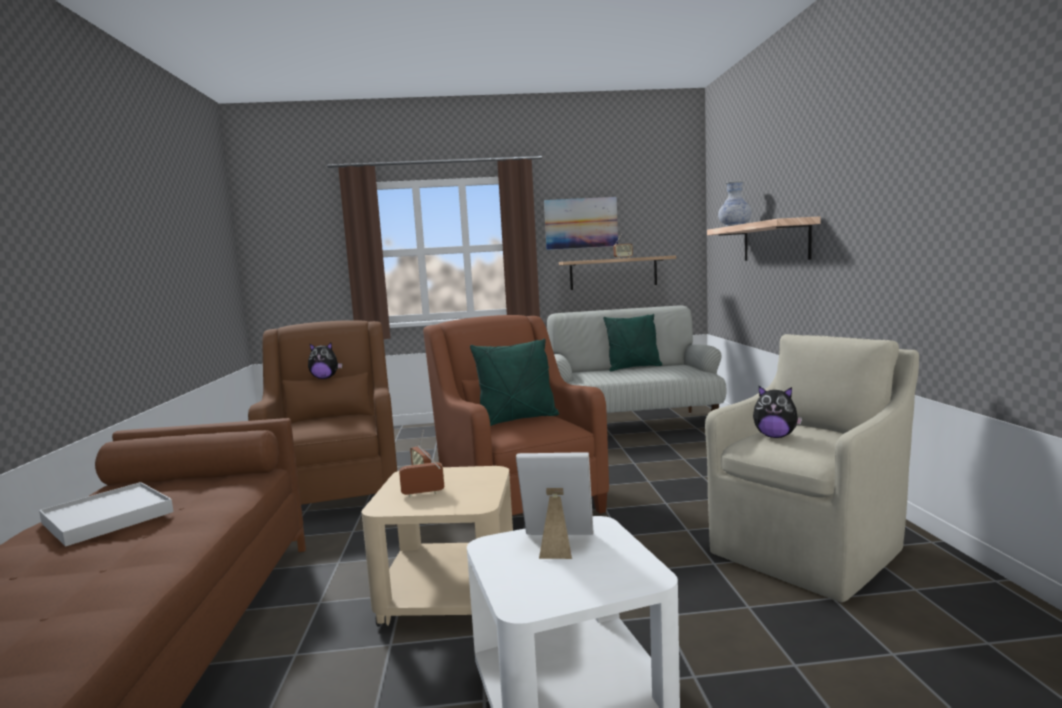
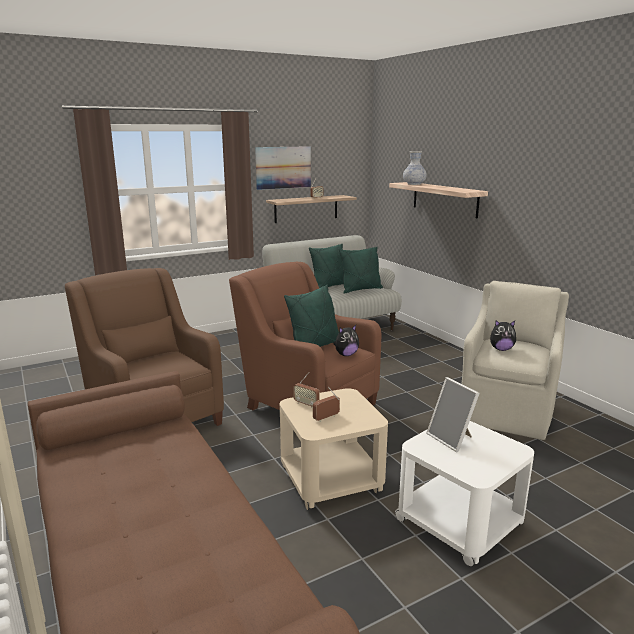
camera: 25 degrees left, 10 degrees up
(108, 517) = (119, 477): white tray -> none
(325, 378) = (137, 324): plush toy -> plush toy (346, 355)
(557, 544) = (452, 439): picture frame -> picture frame turned 105 degrees counterclockwise
(668, 371) = (361, 289): none -> green pillow

